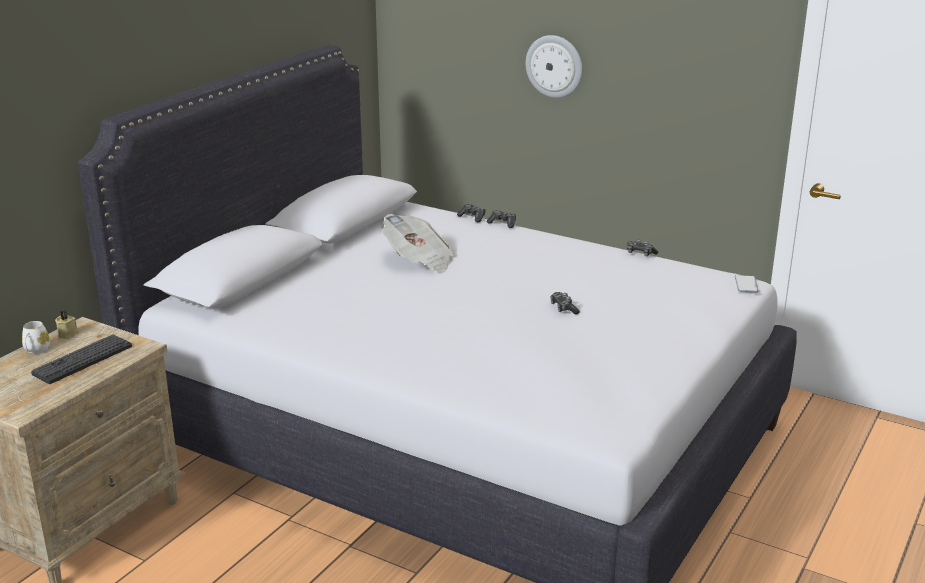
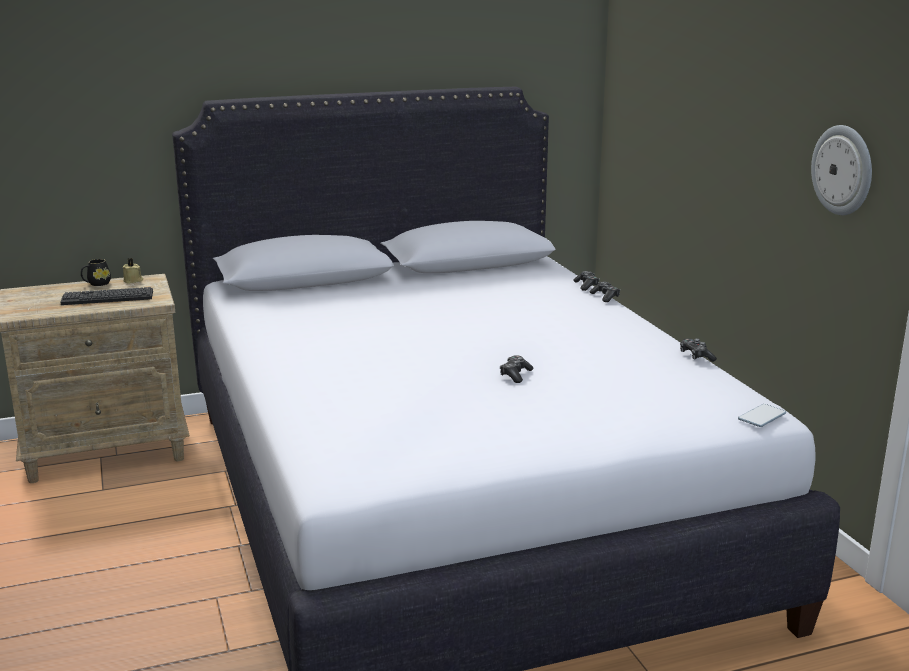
camera: 40 degrees right, 5 degrees down
(35, 350) = (96, 284): white mug -> black mug
(419, 261) = (467, 304): newspaper -> none
(554, 66) = (718, 132): wall clock -> wall clock (843, 170)

